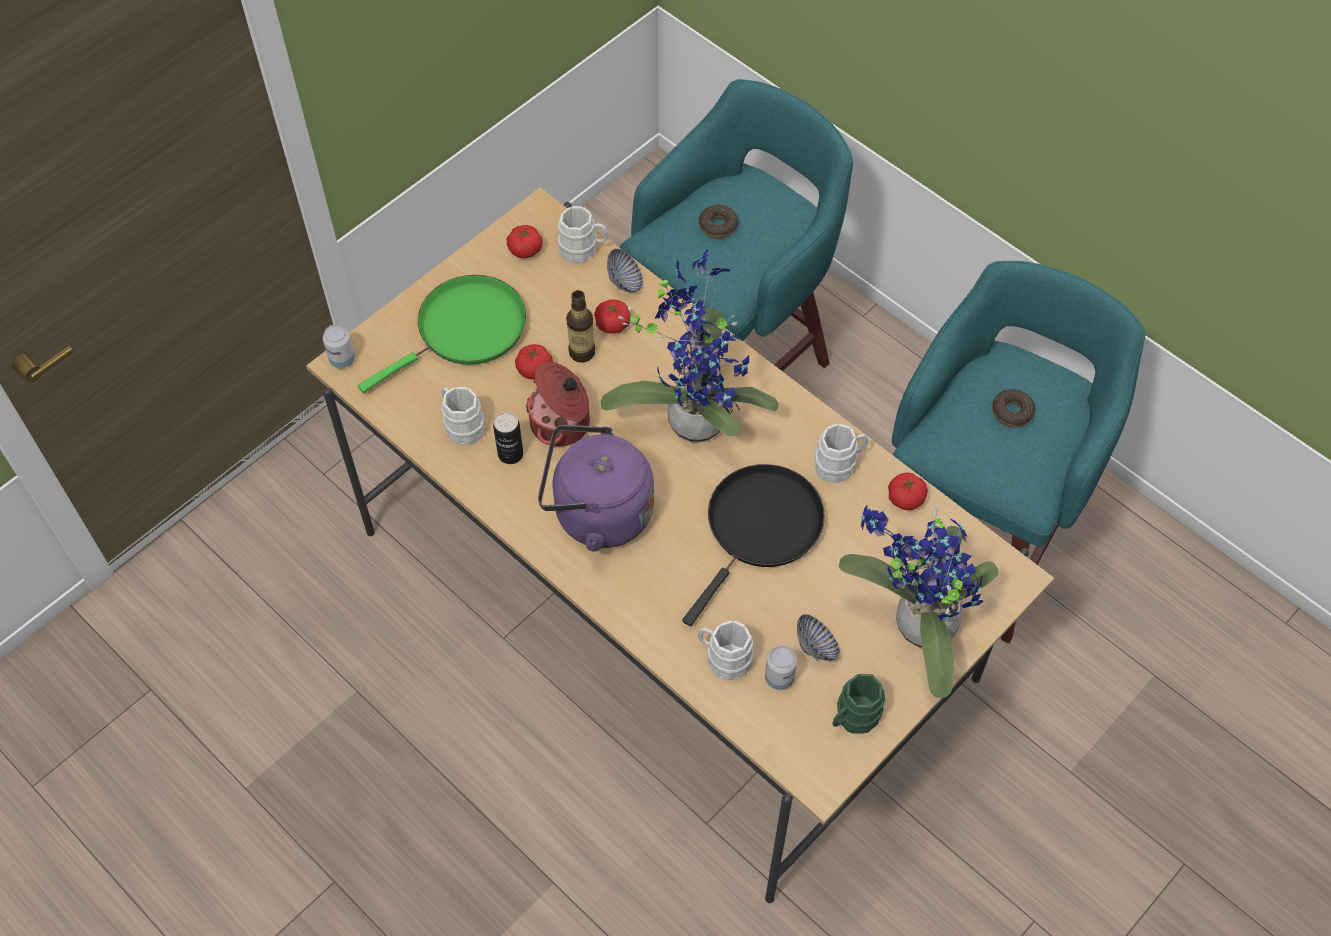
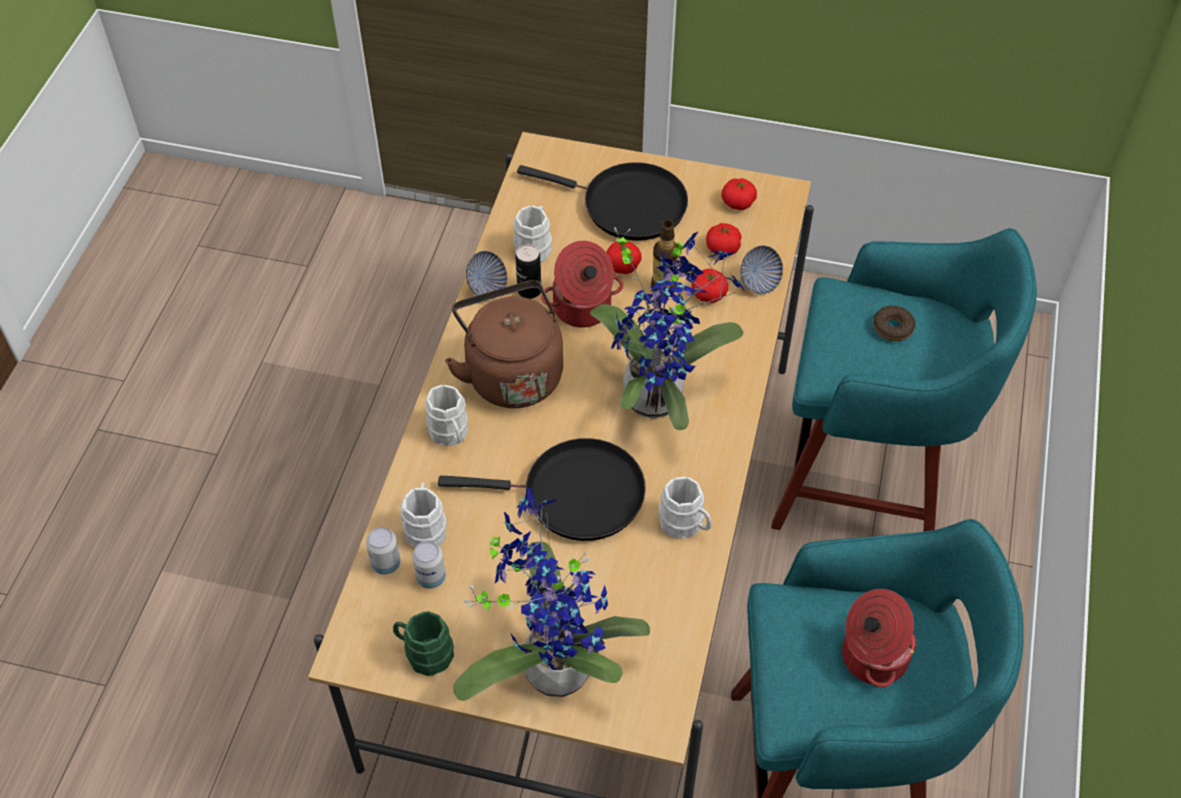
camera: 60 degrees right, 5 degrees down
(342, 360) = (543, 148): can -> can (386, 564)
(466, 330) = (627, 205): green frying pan -> black frying pan
(583, 250) = (770, 239): white mug -> white mug (450, 435)
(596, 513) = (511, 373): purple kettle -> brown kettle
(816, 646) = (480, 592): bowl -> bowl (487, 287)
(905, 498) = (685, 594): tomato -> tomato (722, 248)
(1012, 412) = (872, 656): donut -> cooking pot

